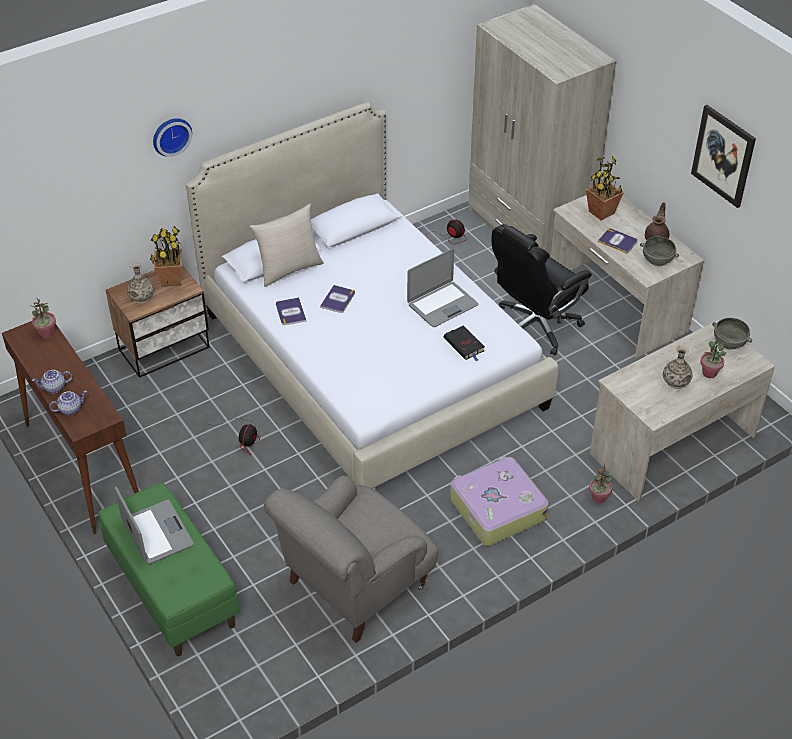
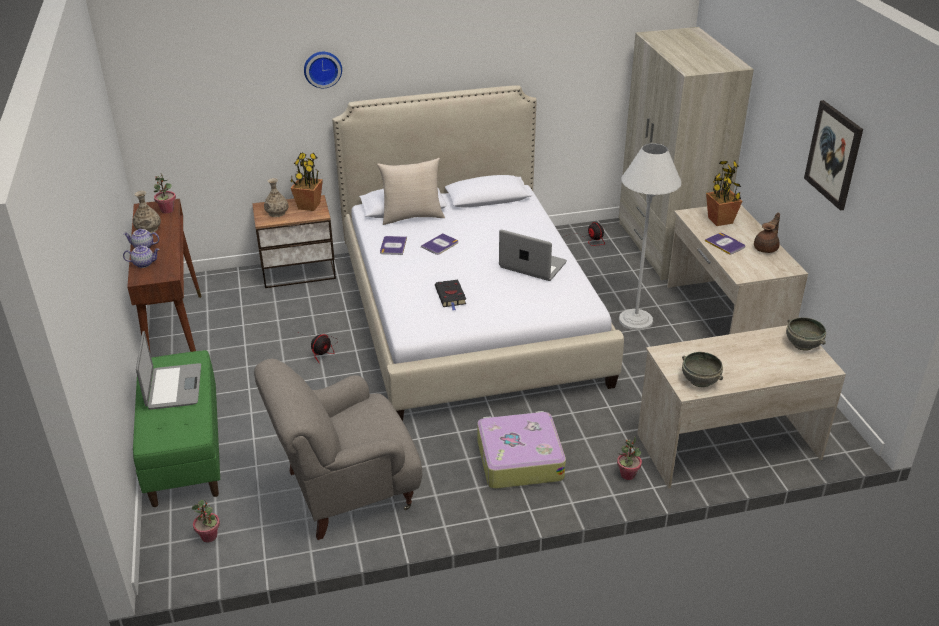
camera: 20 degrees right, 10 degrees down
(442, 304) = (532, 265): laptop -> laptop turned 135 degrees counterclockwise
(465, 345) = (535, 299): black book -> black book (451, 296)
(535, 326) = (635, 320): black office chair -> white floor lamp
(657, 260) = (759, 265): grey bowl -> grey bowl (700, 380)
(676, 381) = (728, 365): vase -> vase (148, 229)
(709, 373) = (768, 365): potted plant -> potted plant (209, 536)

